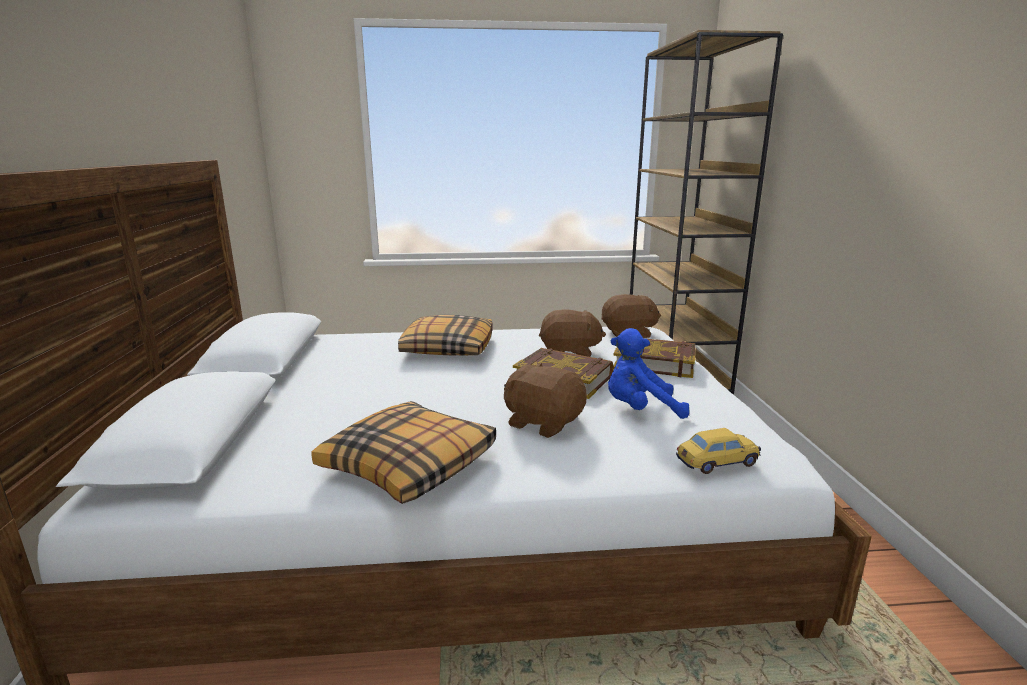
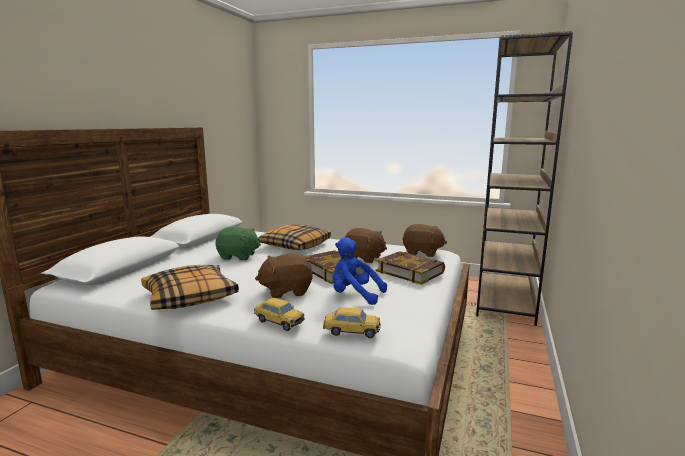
camera: 25 degrees right, 5 degrees down
(384, 380) = (238, 256): none -> green plush toy
(543, 422) = (286, 291): brown plush toy -> brown plush toy turned 75 degrees counterclockwise
(604, 473) = (279, 322): none -> toy car

